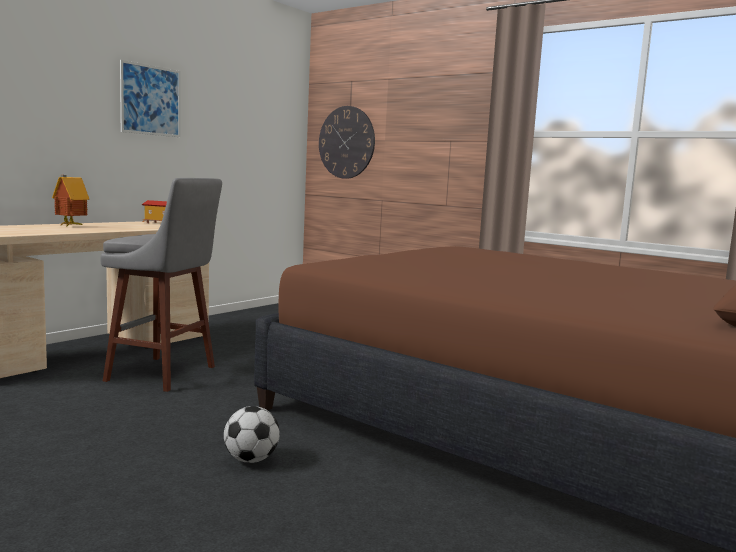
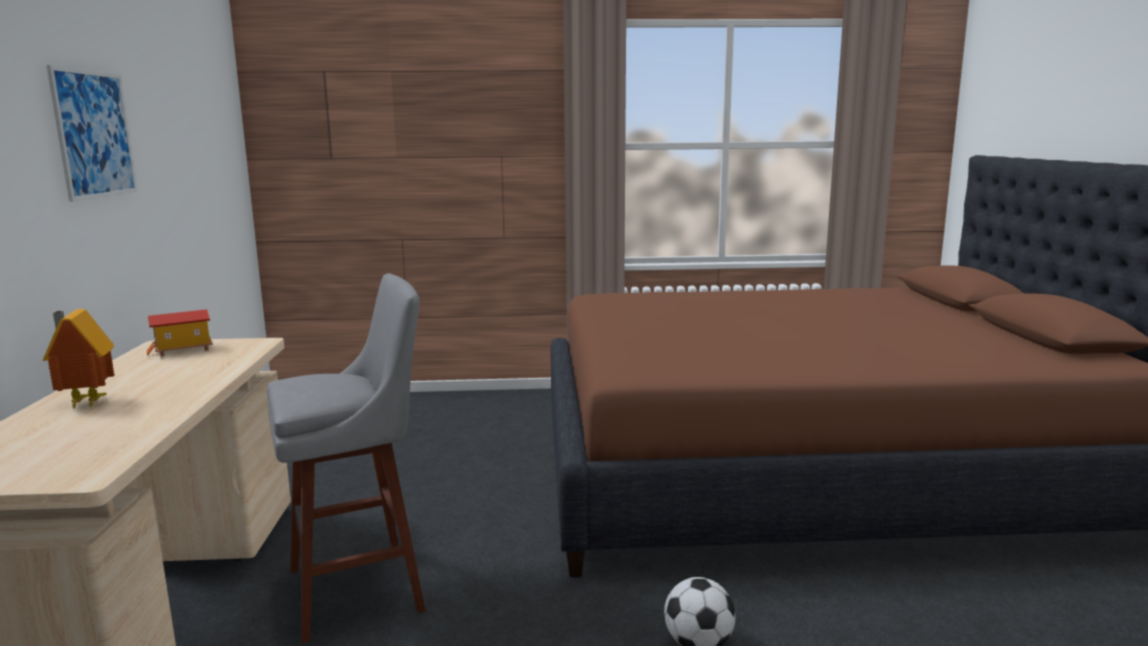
camera: 40 degrees left, 5 degrees up
(346, 142) = (329, 162): wall clock -> none

